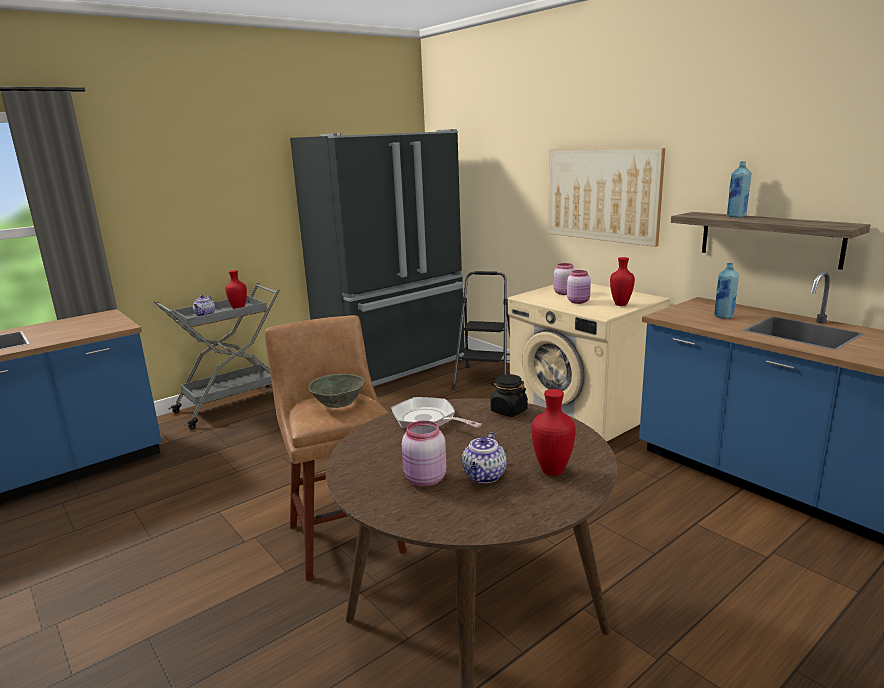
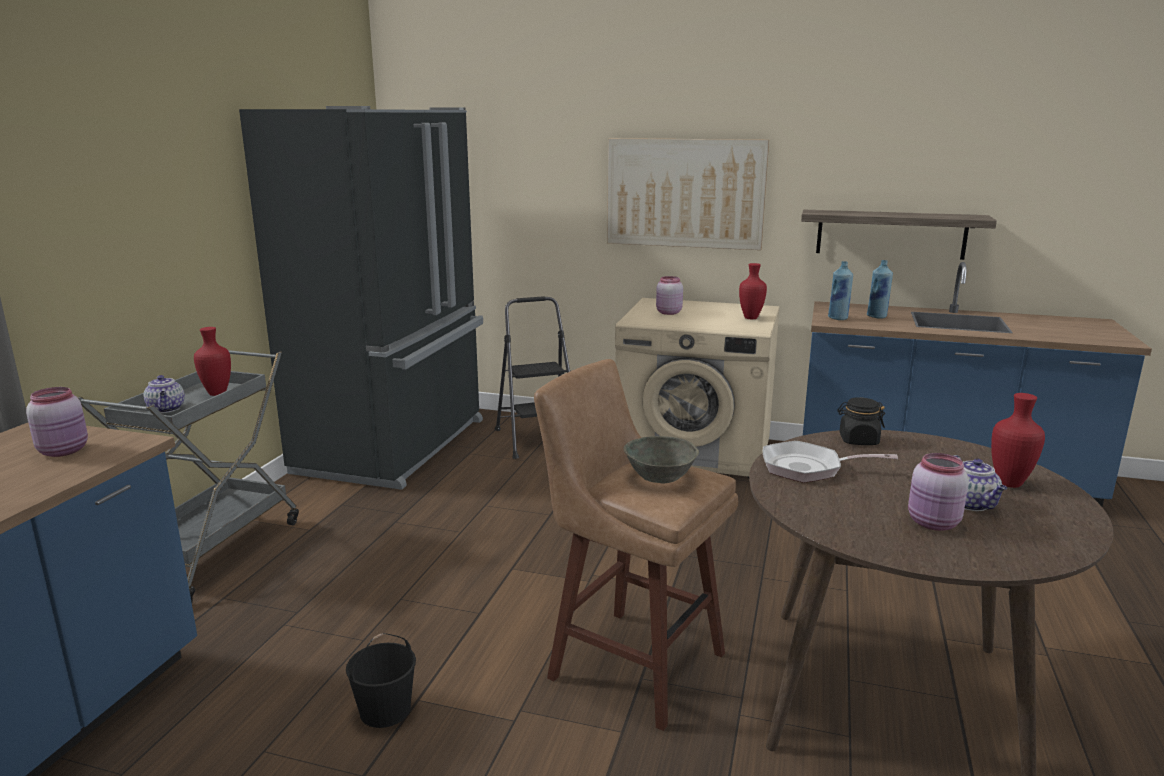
camera: 35 degrees left, 0 degrees up
(199, 510) = (384, 710): none -> black bucket
(579, 301) = (703, 320): pink jar -> pink jar (65, 451)
(736, 216) = (863, 212): blue bottle -> blue bottle (838, 318)

